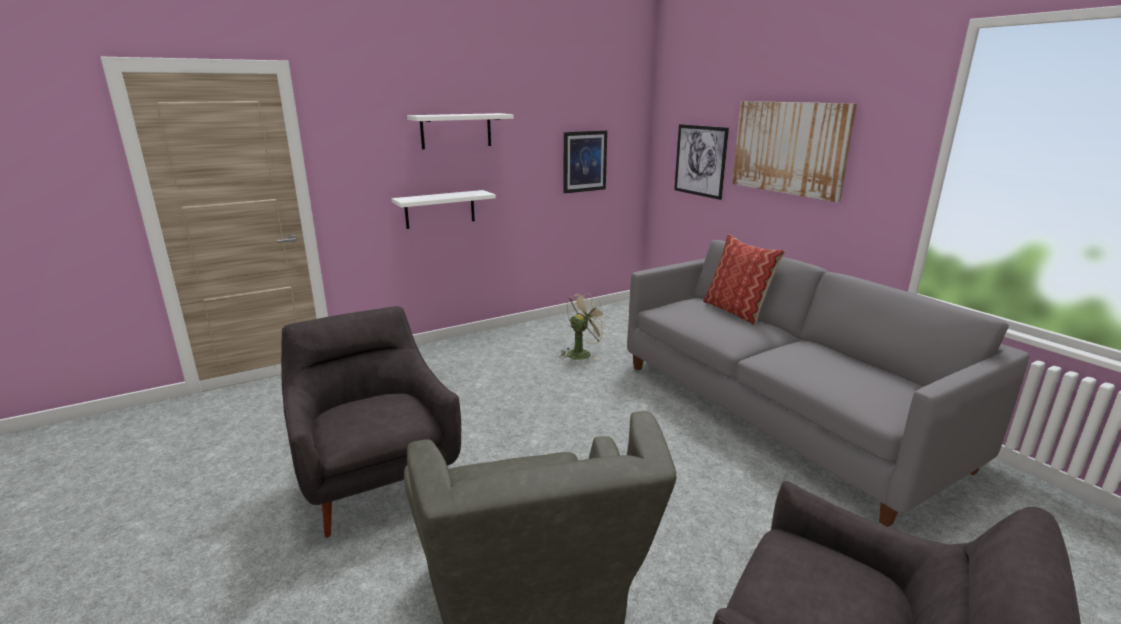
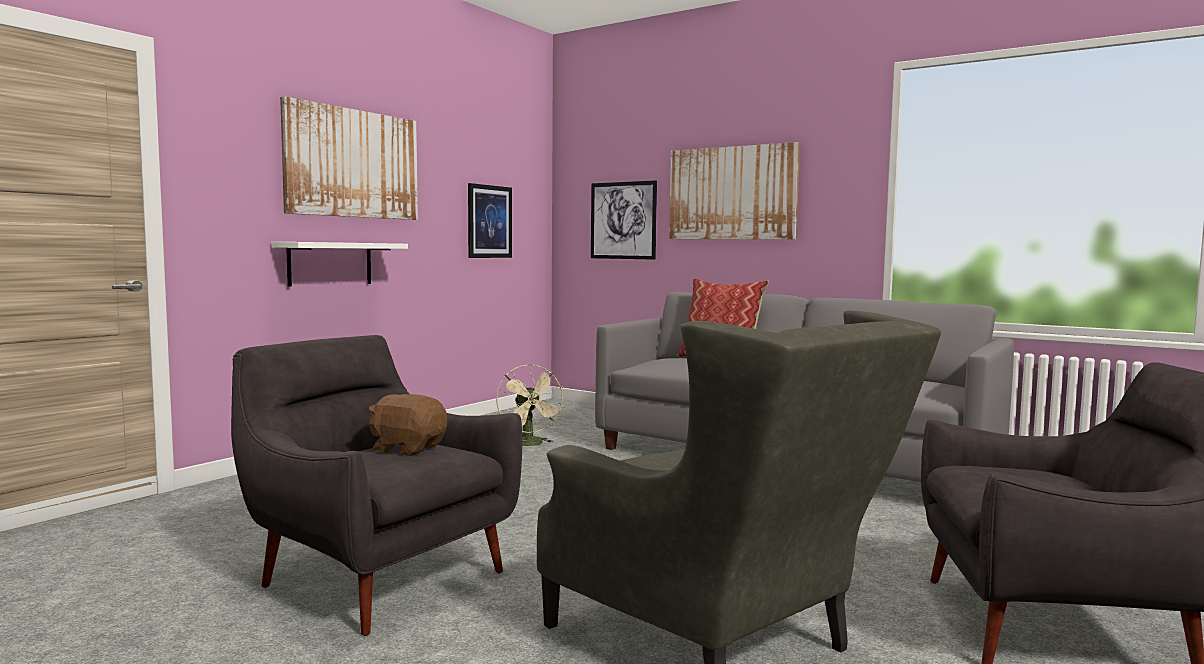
camera: 25 degrees left, 15 degrees down
(384, 406) = (407, 449): none -> brown plush toy
(456, 131) = (353, 163): white shelf -> picture
(582, 353) = (530, 444): beige fan -> beige fan turned 135 degrees clockwise

